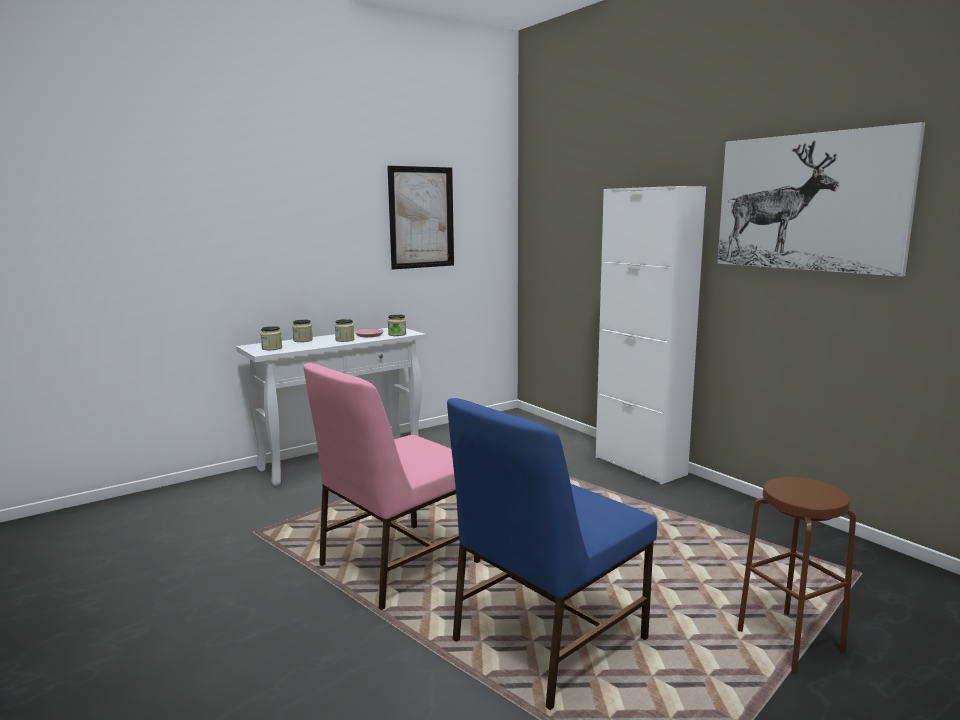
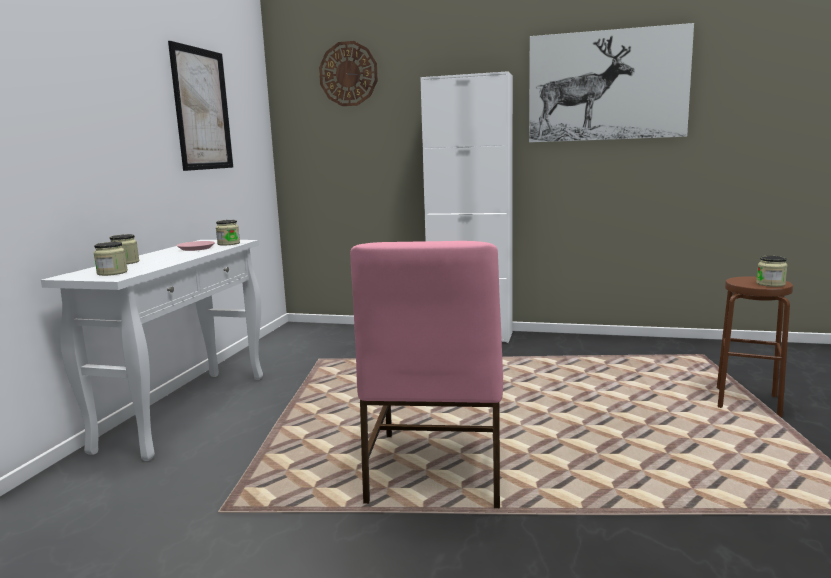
camera: 40 degrees left, 0 degrees up
(345, 340) = (182, 255): jar -> jar (770, 284)
(546, 641) = (647, 466): blue chair -> none
(572, 179) = (348, 74): none -> wall clock

